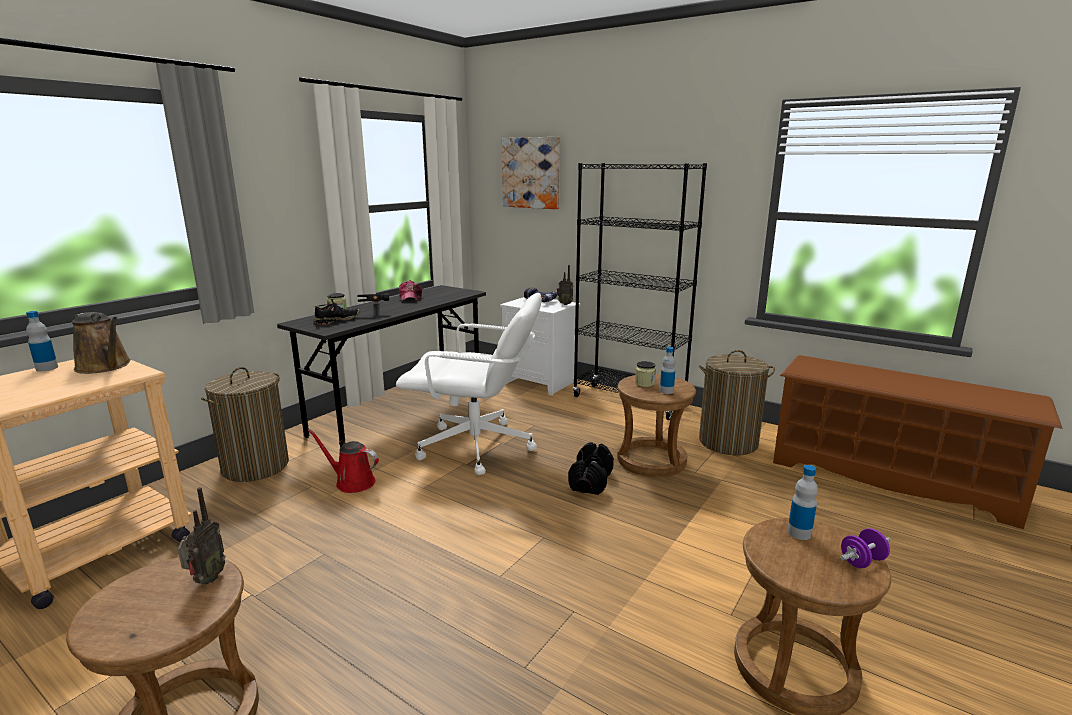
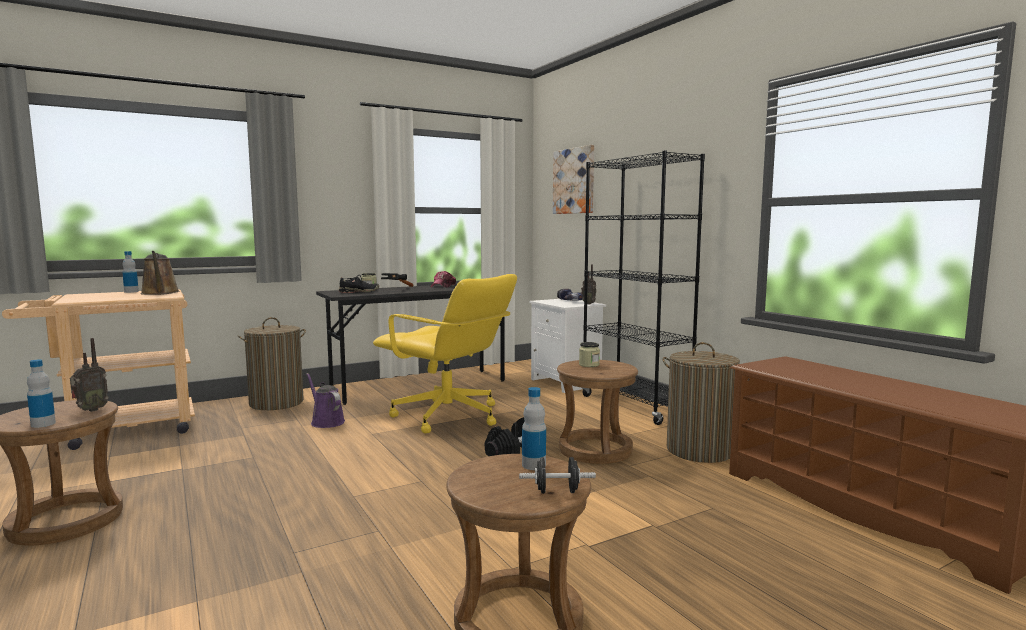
camera: 25 degrees right, 10 degrees down
(352, 482) = (326, 422): red watering can -> purple watering can
(477, 448) = (448, 417): white office chair -> yellow office chair
(666, 391) = (600, 371): bottle -> bottle (43, 424)
(862, 561) = (557, 491): purple dumbbell -> black dumbbell

